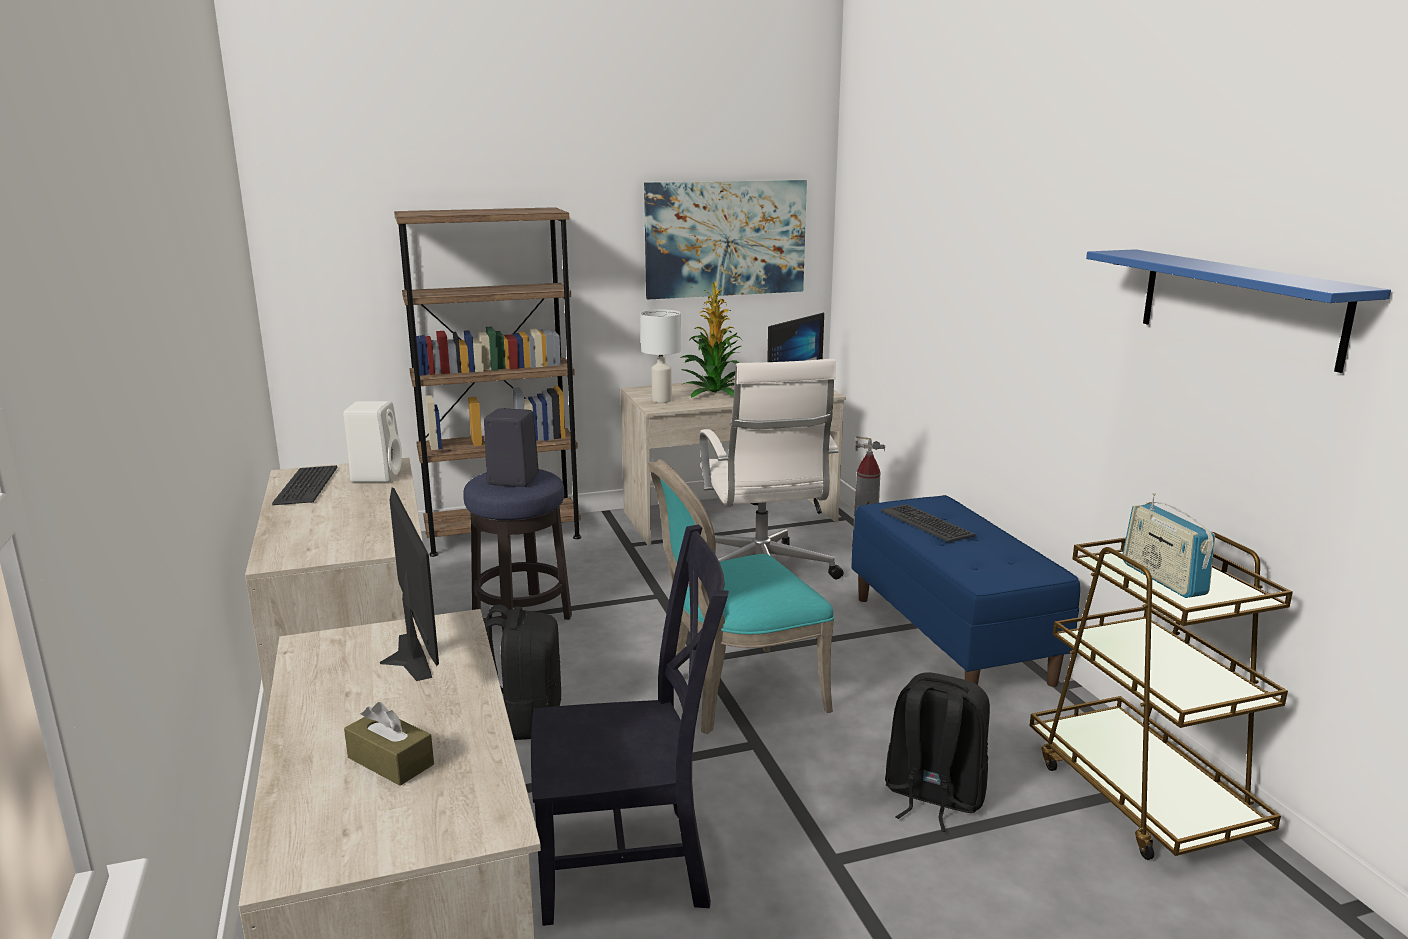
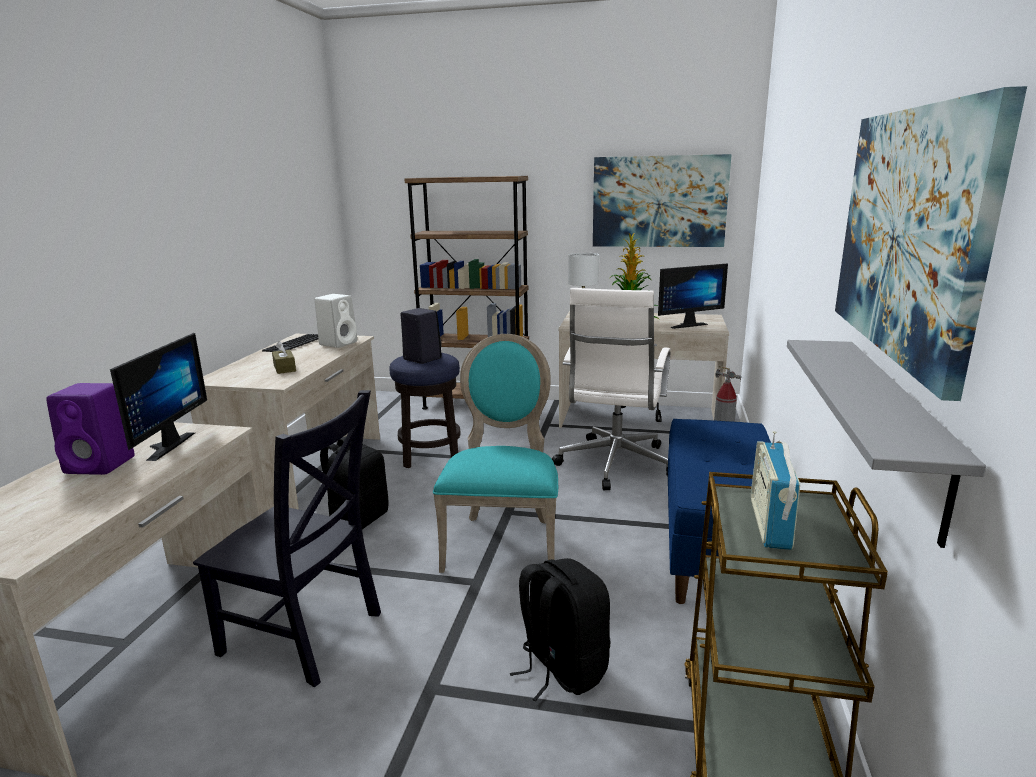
camera: 30 degrees right, 0 degrees up
(361, 702) = (102, 465): none -> purple speaker
(390, 761) = (50, 502): brown tissue box -> brown tissue box (284, 368)
(735, 693) = (503, 542): turquoise chair -> turquoise chair turned 90 degrees clockwise
(927, 523) = (713, 442): keyboard -> none
(1239, 306) = (909, 233): blue shelf -> picture
(1245, 475) = (894, 430): none -> grey shelf

